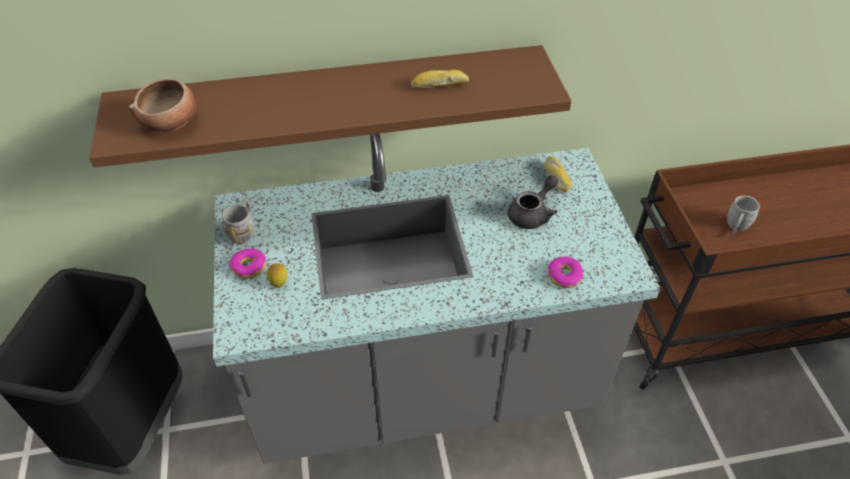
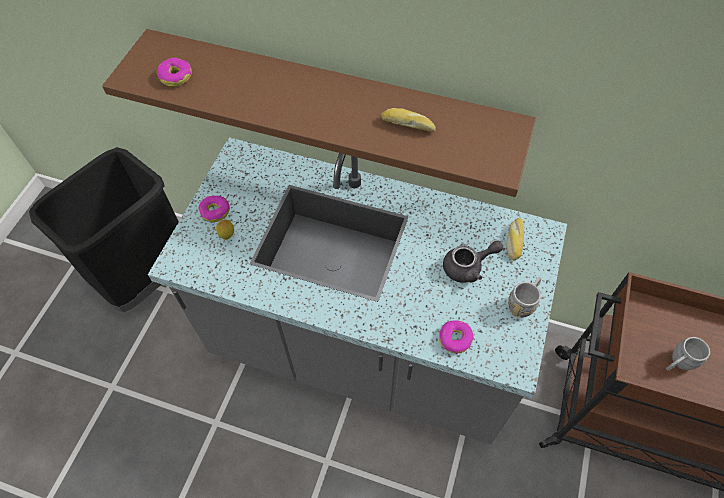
camera: 30 degrees right, 10 degrees up
(171, 122) = (176, 76): bowl -> donut
(244, 231) = (230, 178): grey mug -> grey mug (523, 303)

